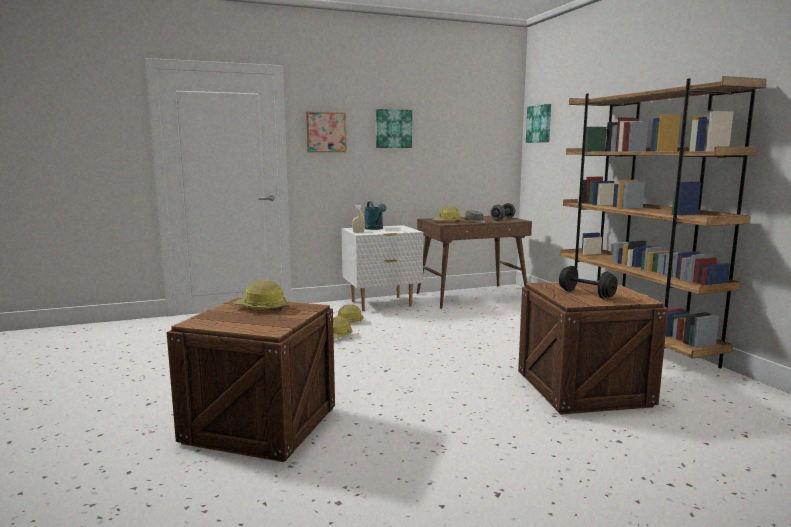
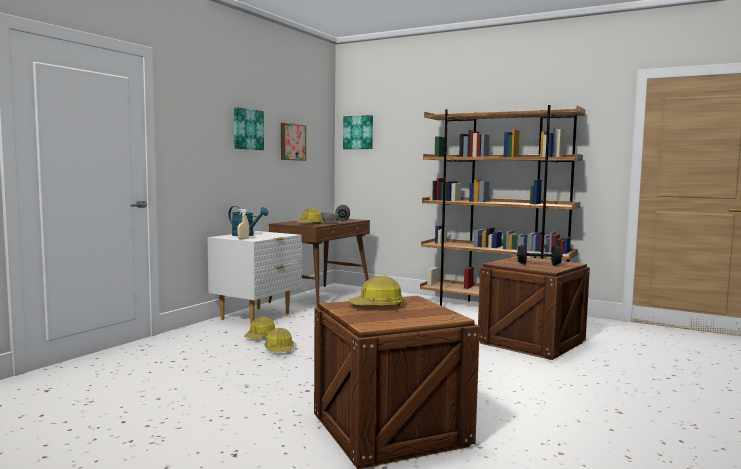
camera: 40 degrees left, 5 degrees down
(326, 132) = (192, 129): picture -> picture (292, 142)

